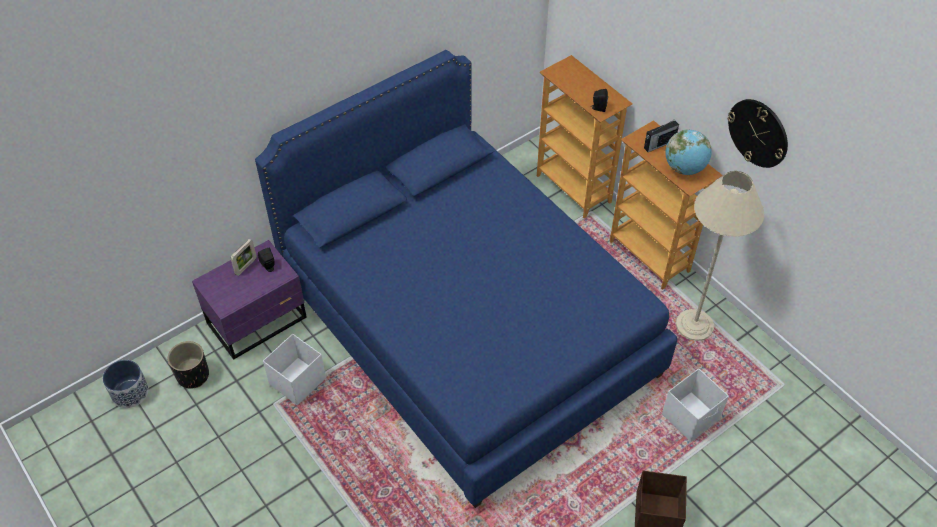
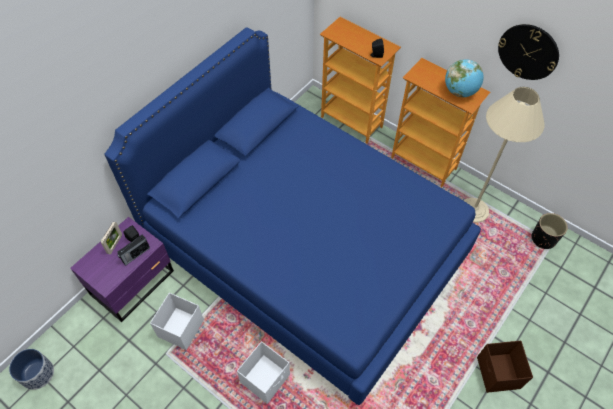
camera: 15 degrees left, 5 degrees up
(193, 375) = (90, 344): black planter -> black planter (543, 239)
(659, 144) = (433, 76): radio -> radio (135, 255)
(691, 416) = (496, 284): white storage box -> white storage box (266, 378)

